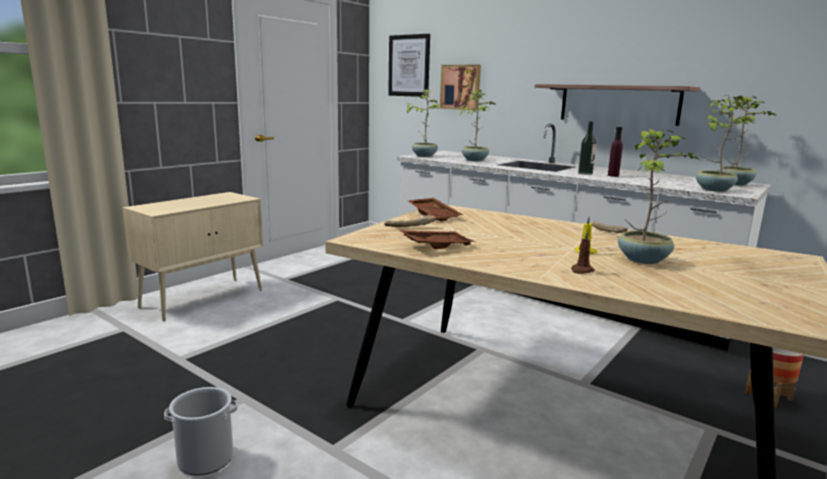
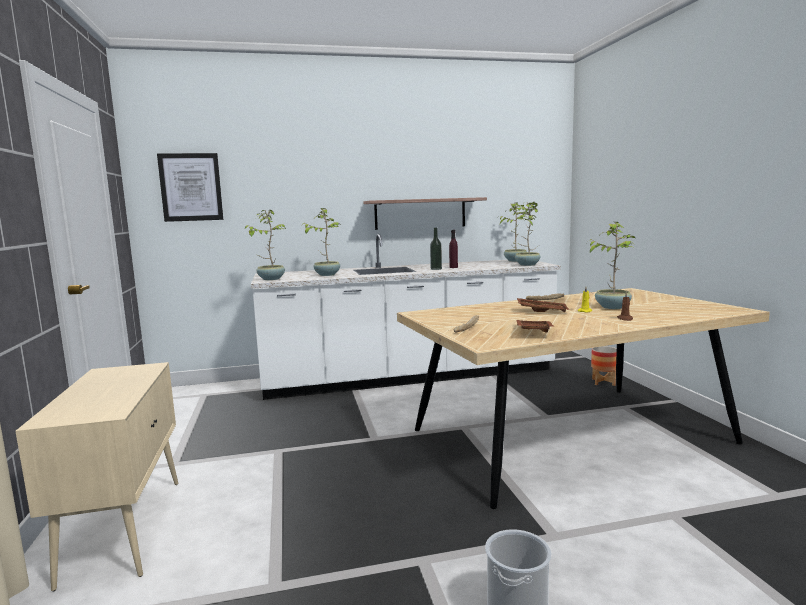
camera: 50 degrees left, 5 degrees down
(435, 215) = (441, 318): brown tray -> brown tray (542, 310)
(461, 87) = (265, 207): picture -> none

